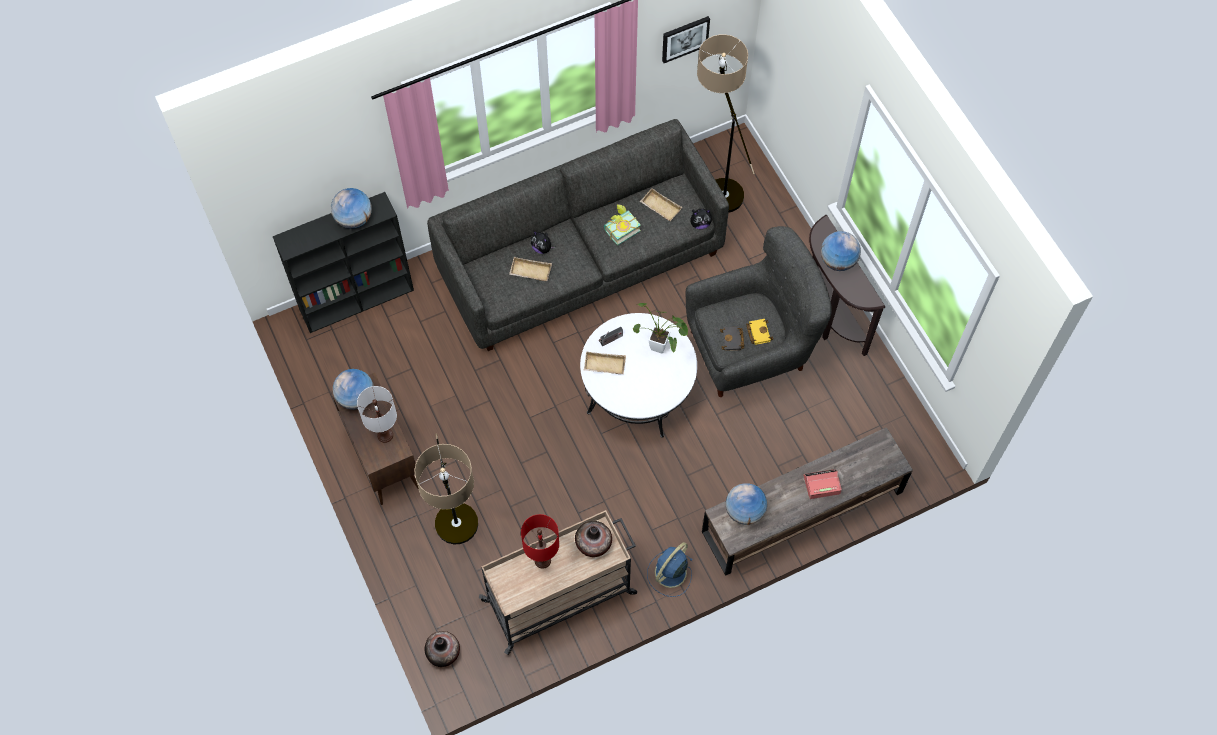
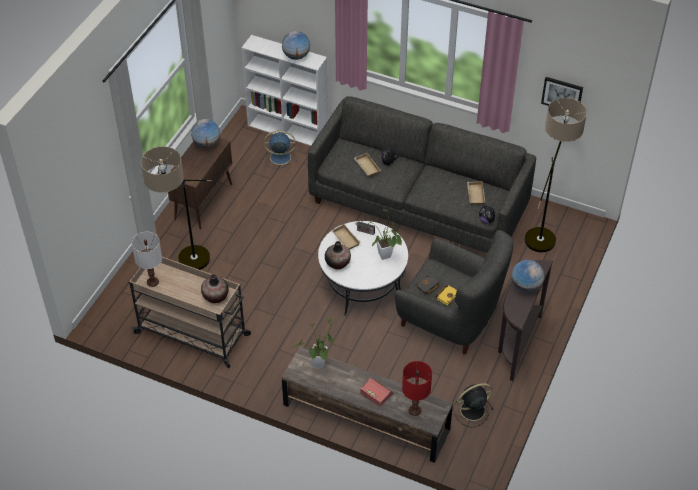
camera: 50 degrees right, 15 degrees down
(358, 299) = (288, 130): black bookcase -> white bookcase
(385, 435) = (196, 169): white table lamp -> white table lamp (153, 282)
(443, 653) = (109, 304): vase -> vase (338, 263)
(542, 560) = (183, 280): red table lamp -> red table lamp (414, 410)
(620, 229) = (439, 186): book -> none
(669, 573) = (258, 376): blue fan -> blue fan (279, 157)
(744, 511) = (318, 366): globe -> potted plant
(871, 415) = (471, 410): none -> black fan

